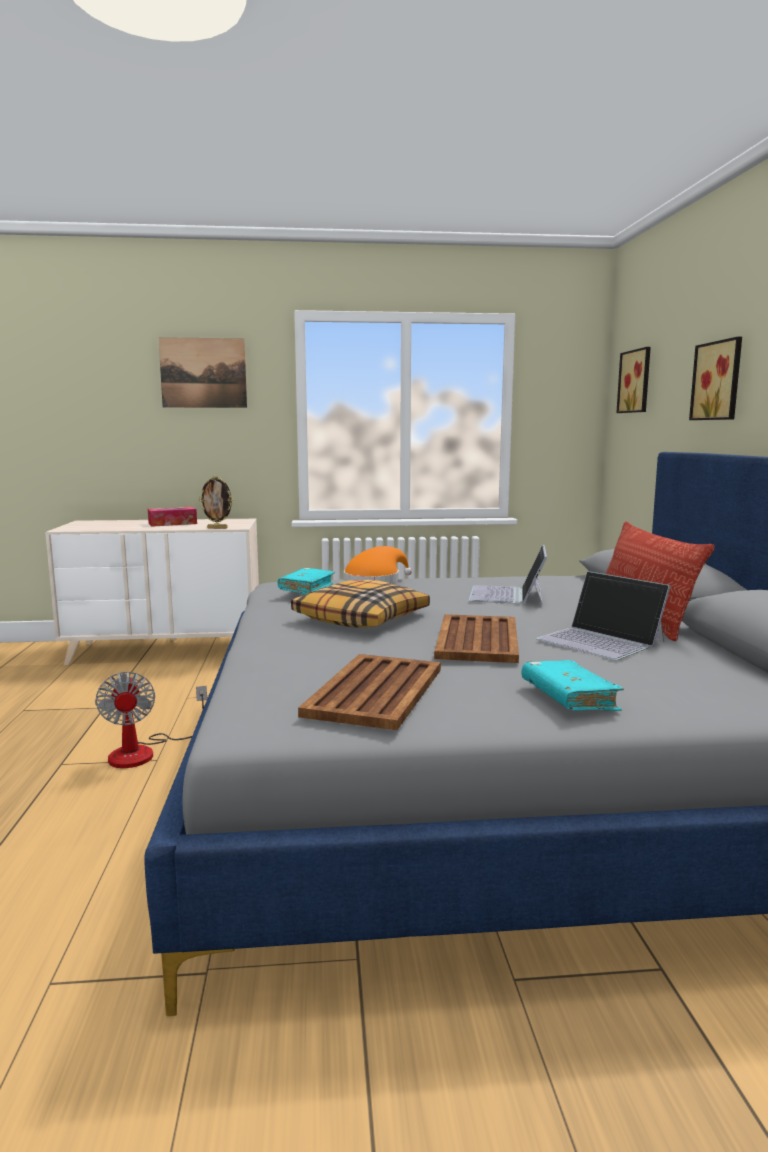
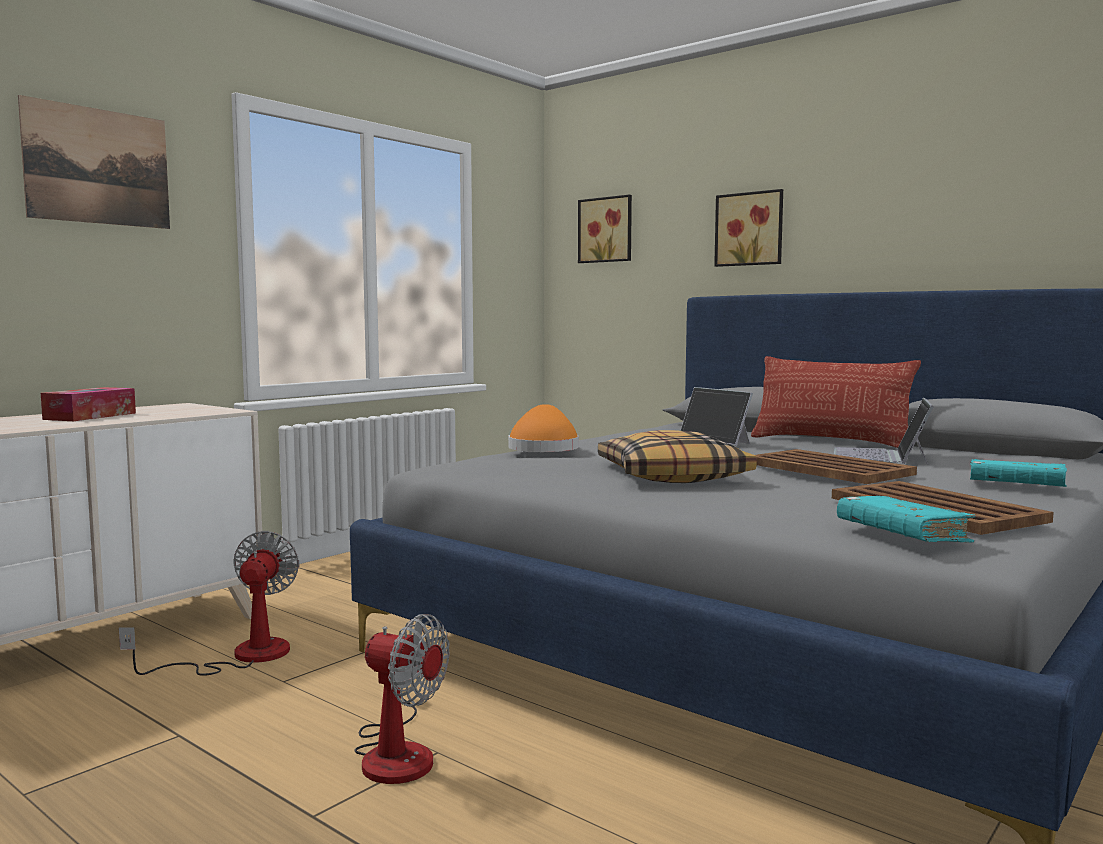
camera: 45 degrees left, 5 degrees down
(200, 678) = (241, 657): none -> fan
(217, 528) = (204, 413): picture frame -> none
(307, 589) = (523, 463): turquoise book -> turquoise book (902, 535)
(601, 640) = (881, 456): laptop -> laptop turned 105 degrees clockwise

